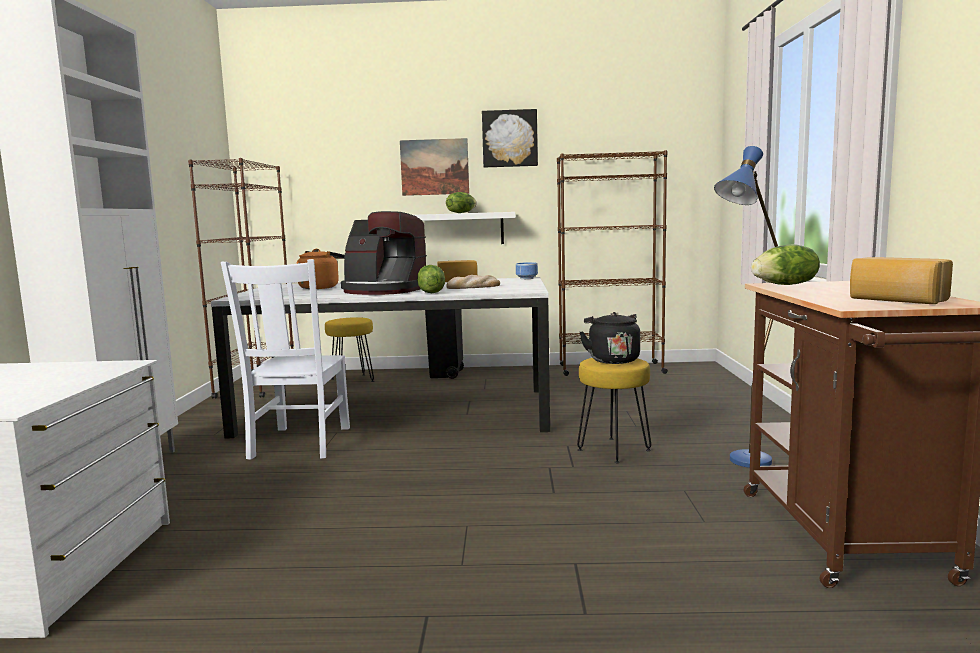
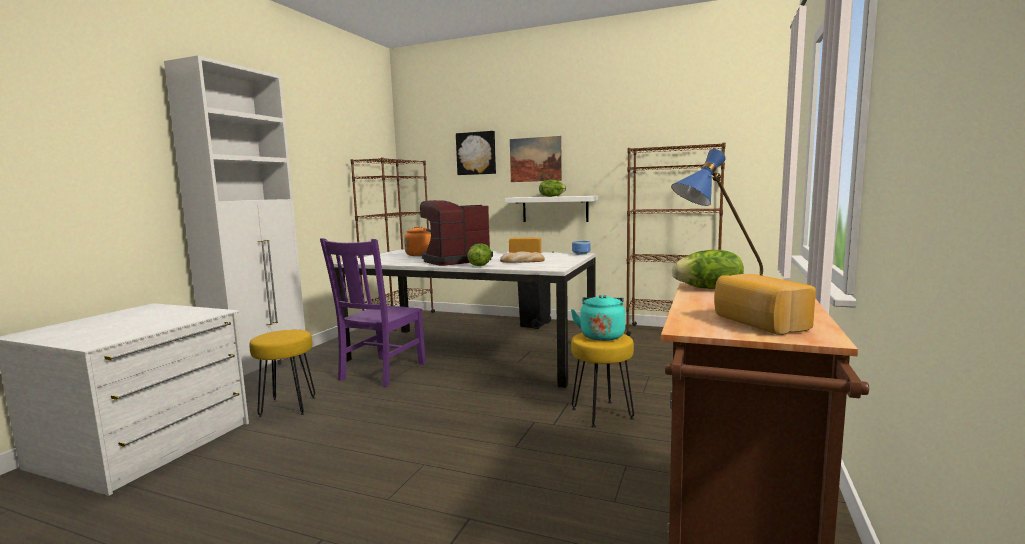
camera: 20 degrees right, 0 degrees up
(299, 444) = (381, 372): white chair -> purple chair
(351, 380) = (464, 322): yellow stool -> yellow stool (287, 406)
(383, 290) = (454, 260): coffee machine -> coffee machine turned 105 degrees clockwise
(509, 138) = (595, 135): picture -> picture (476, 153)
(612, 360) = (601, 335): black kettle -> turquoise kettle

